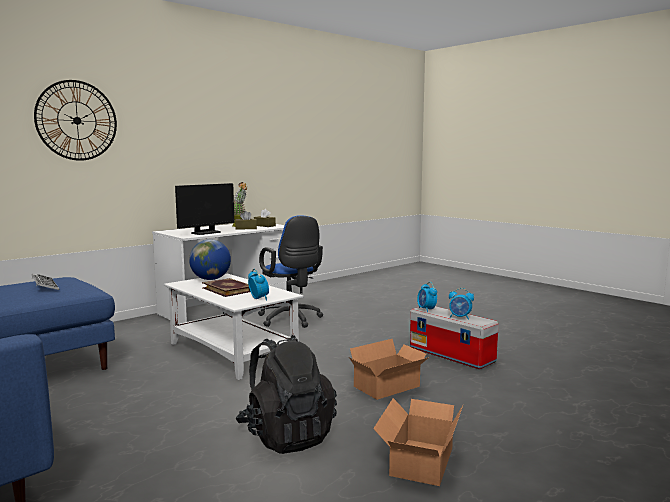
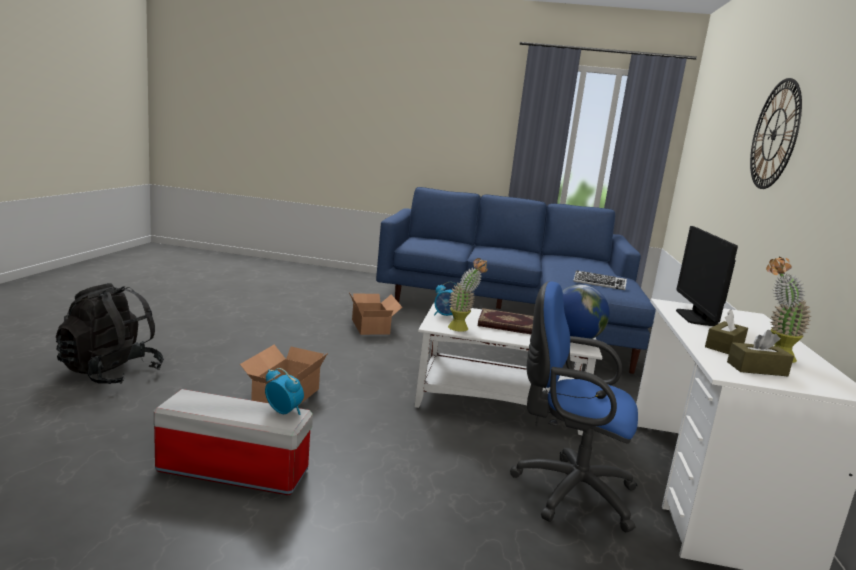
camera: 140 degrees right, 5 degrees up
(271, 291) = (462, 329): none -> potted plant
(286, 436) = (322, 344): black backpack -> black backpack (111, 373)
(418, 462) = (218, 346): cardboard box -> cardboard box (372, 326)
(460, 317) = (219, 402): alarm clock -> none

